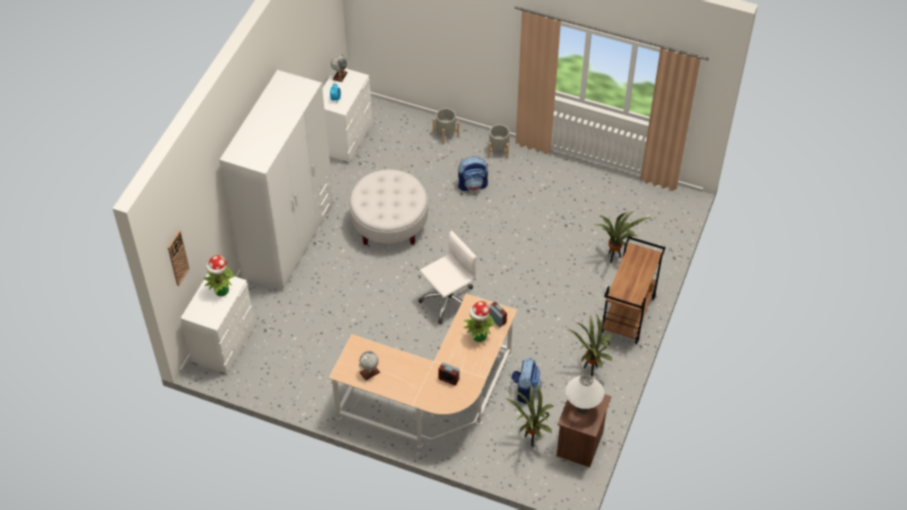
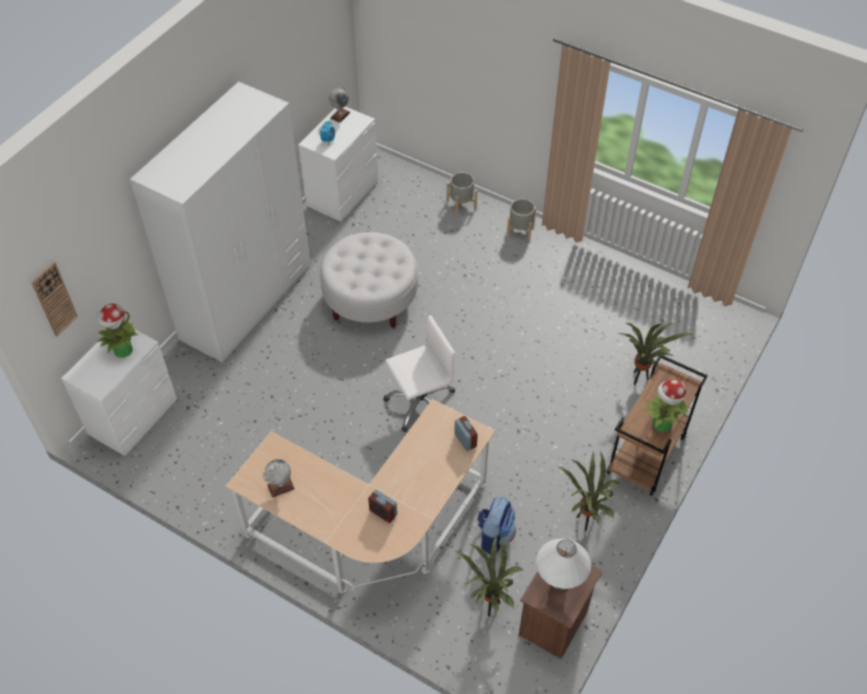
camera: 10 degrees right, 0 degrees up
(473, 185) = (481, 267): backpack -> none
(479, 336) = (436, 459): potted plant -> potted plant (661, 424)

